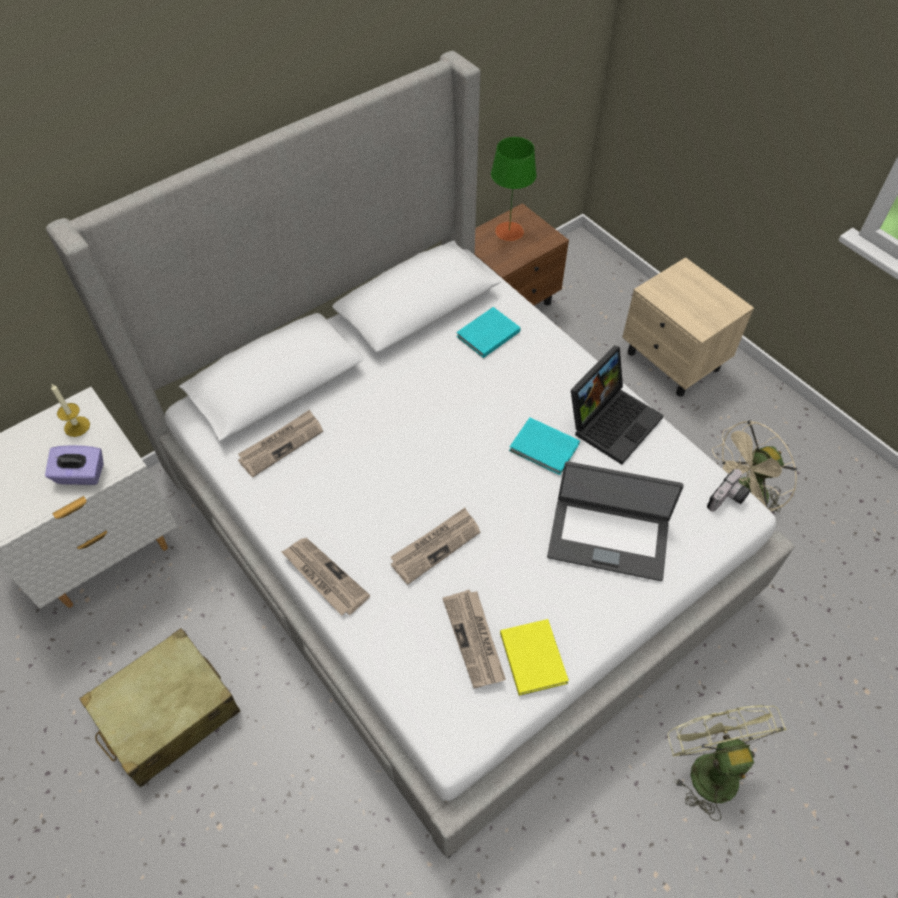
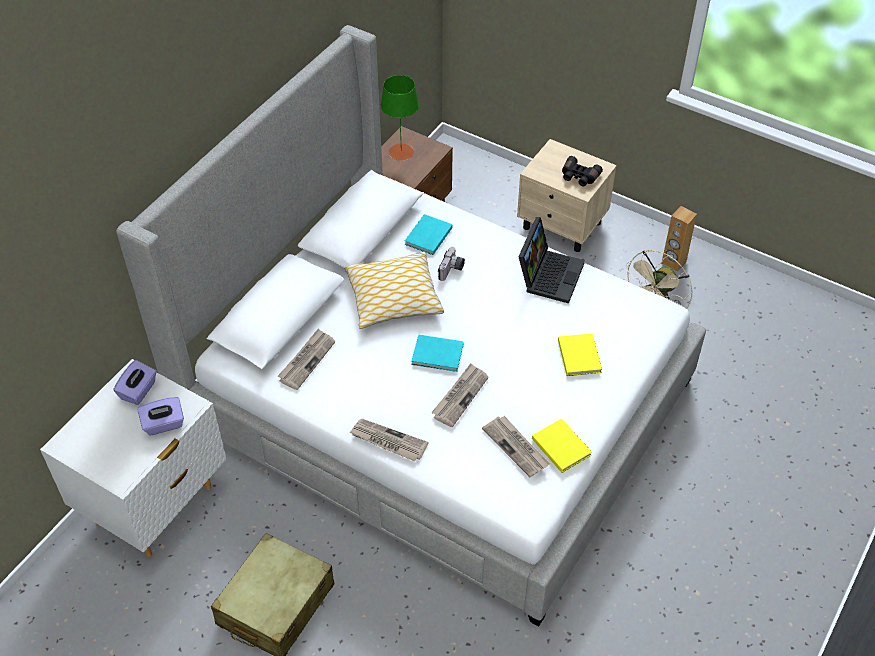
camera: 20 degrees left, 5 degrees down
(77, 426) = (138, 391): candle -> purple tissue box
(414, 398) = (393, 298): none -> pillow
(545, 449) = (509, 308): turquoise book -> turquoise book (438, 355)
(608, 537) = (579, 355): laptop -> yellow book
(702, 310) = (579, 177): none -> black binoculars
(707, 766) = (696, 507): green fan -> none
(728, 499) = (651, 306): camera -> camera (452, 270)
(790, 440) = (673, 262): none -> brown speaker

